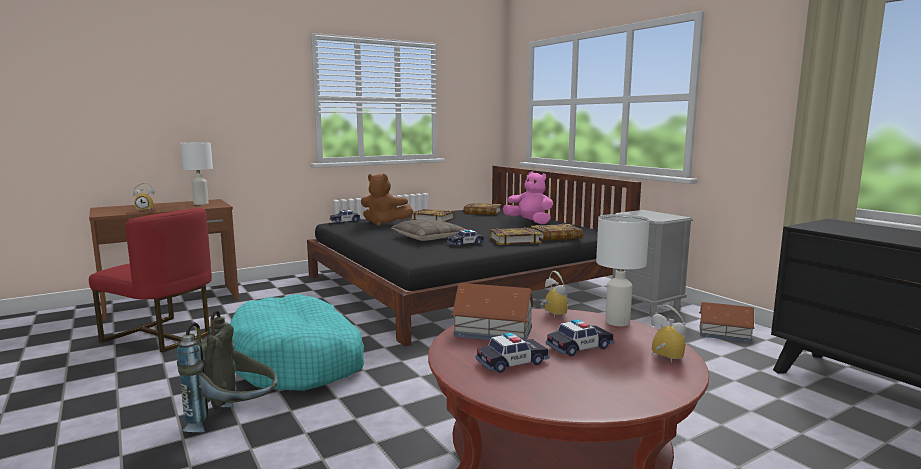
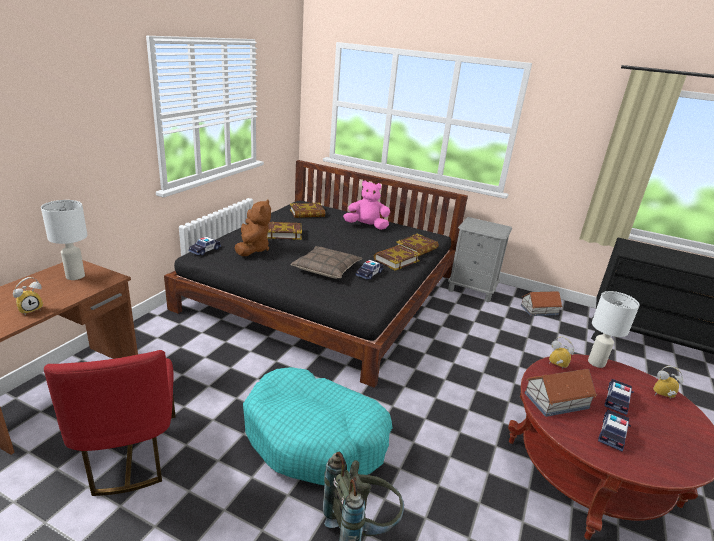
camera: 35 degrees left, 15 degrees up
(161, 336) = (129, 453): red chair -> red chair turned 75 degrees clockwise
(384, 223) = (252, 249): brown plush toy -> brown plush toy turned 75 degrees counterclockwise

